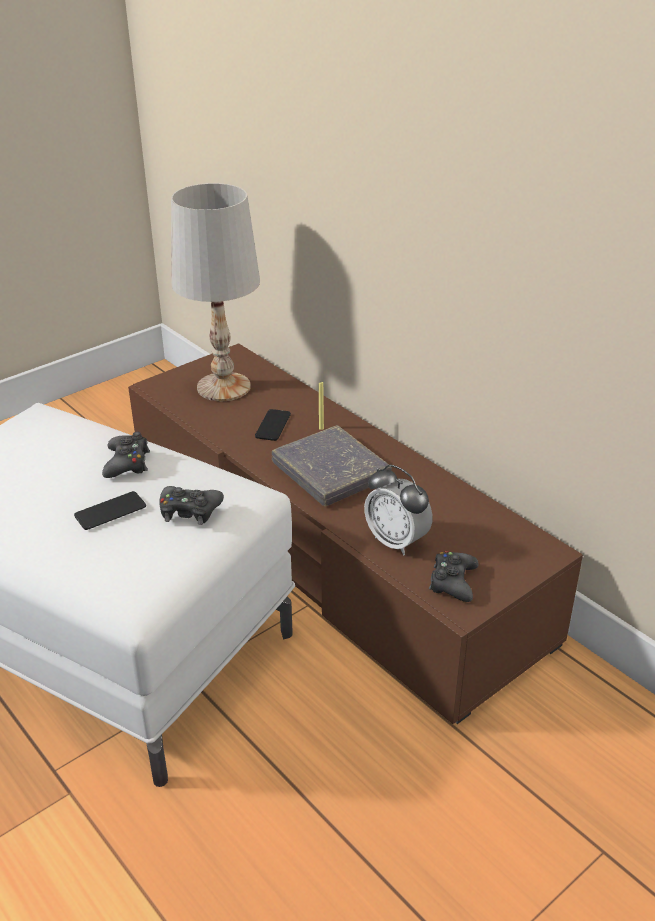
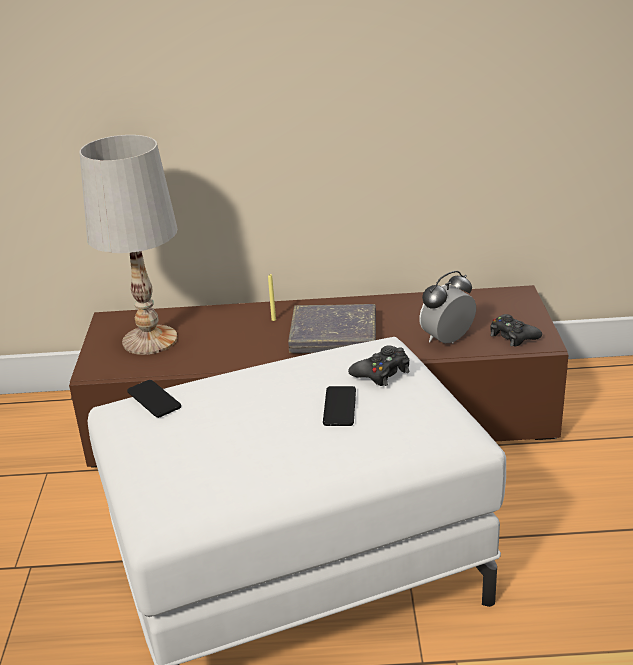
camera: 50 degrees left, 5 degrees down
(127, 463) = (279, 380): black game controller -> none
(273, 425) = (239, 337): phone -> phone (154, 399)
(396, 541) = (447, 340): alarm clock -> alarm clock turned 150 degrees clockwise

